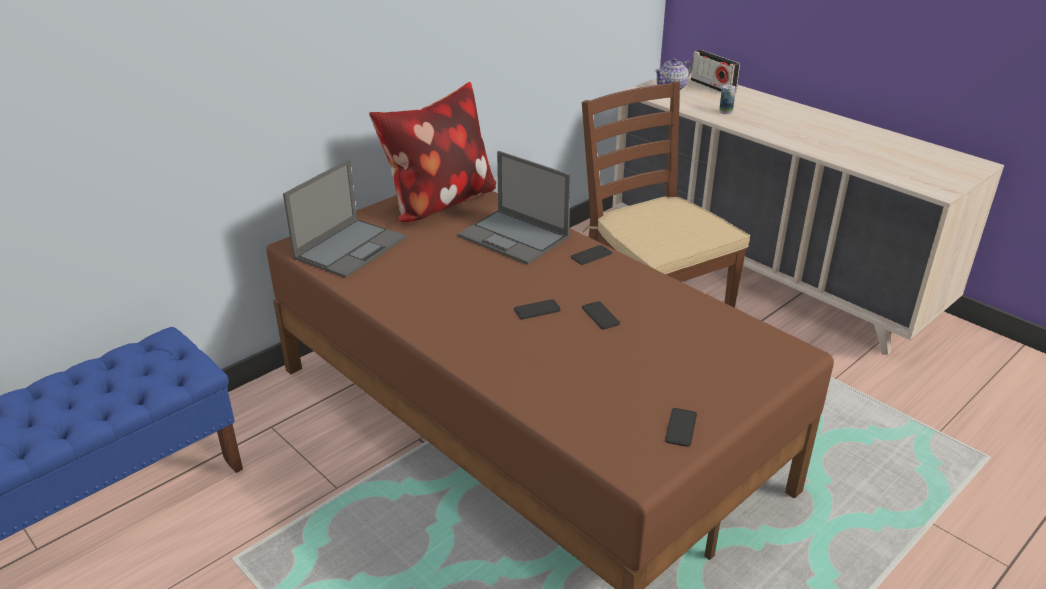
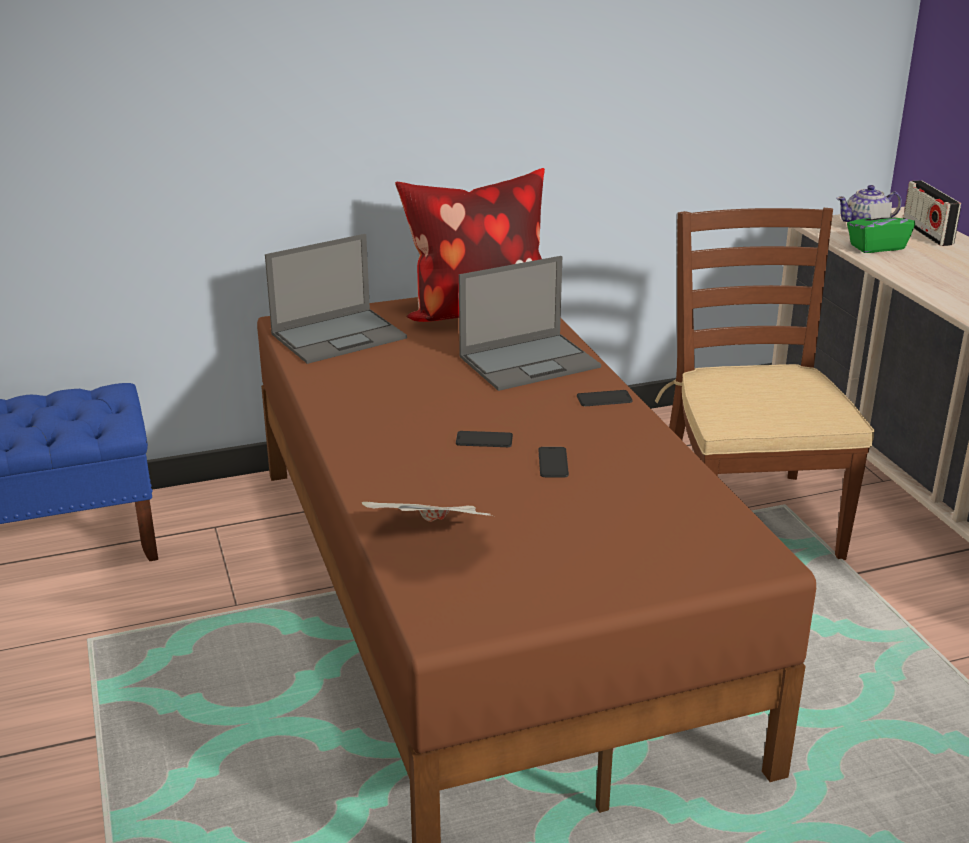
camera: 25 degrees right, 5 degrees down
(514, 237) = (530, 361): laptop -> laptop turned 90 degrees counterclockwise
(571, 402) = (433, 539): none -> newspaper
(681, 427) = (535, 598): phone -> none
(692, 102) = (876, 247): none -> green tissue box
(725, 112) = (913, 264): can -> none

